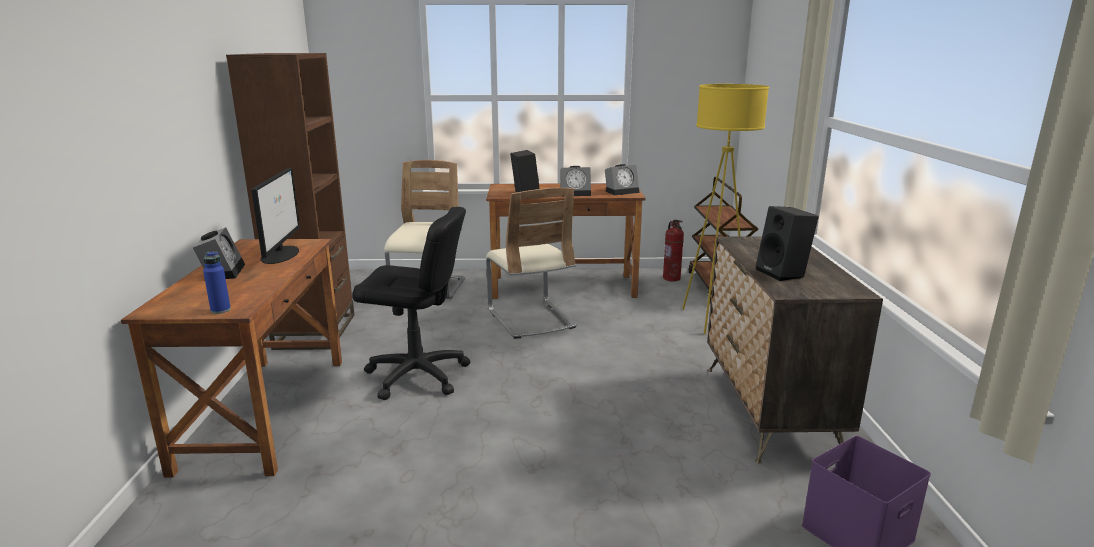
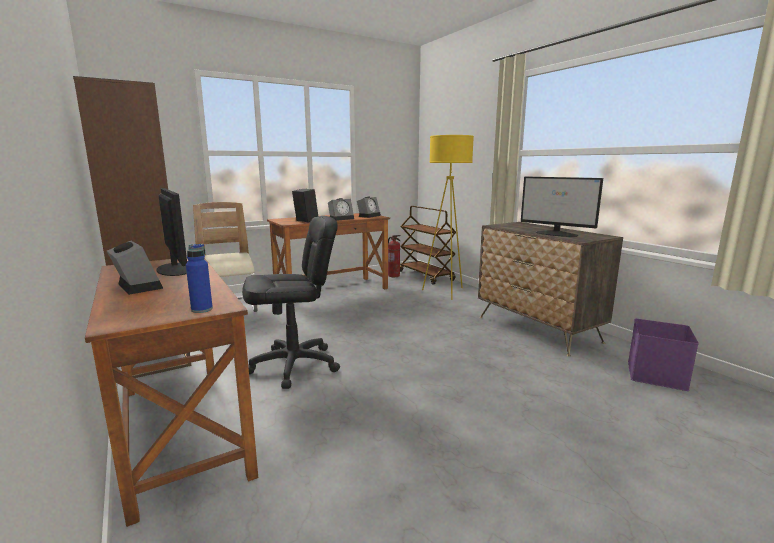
camera: 30 degrees left, 5 degrees down
(530, 319) = (334, 312): beige chair -> none
(784, 273) = (557, 234): black speaker -> monitor

